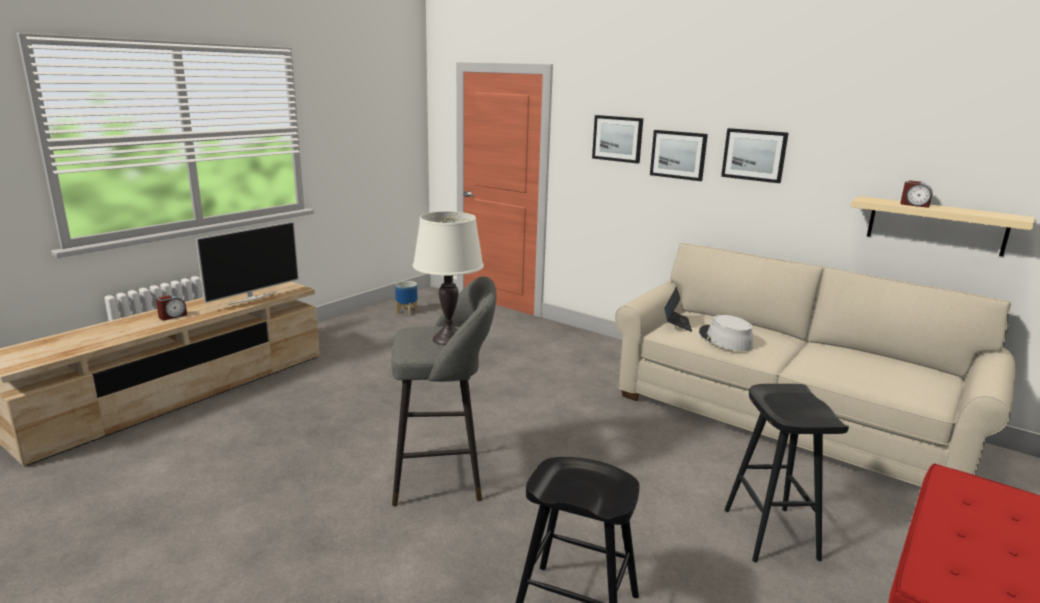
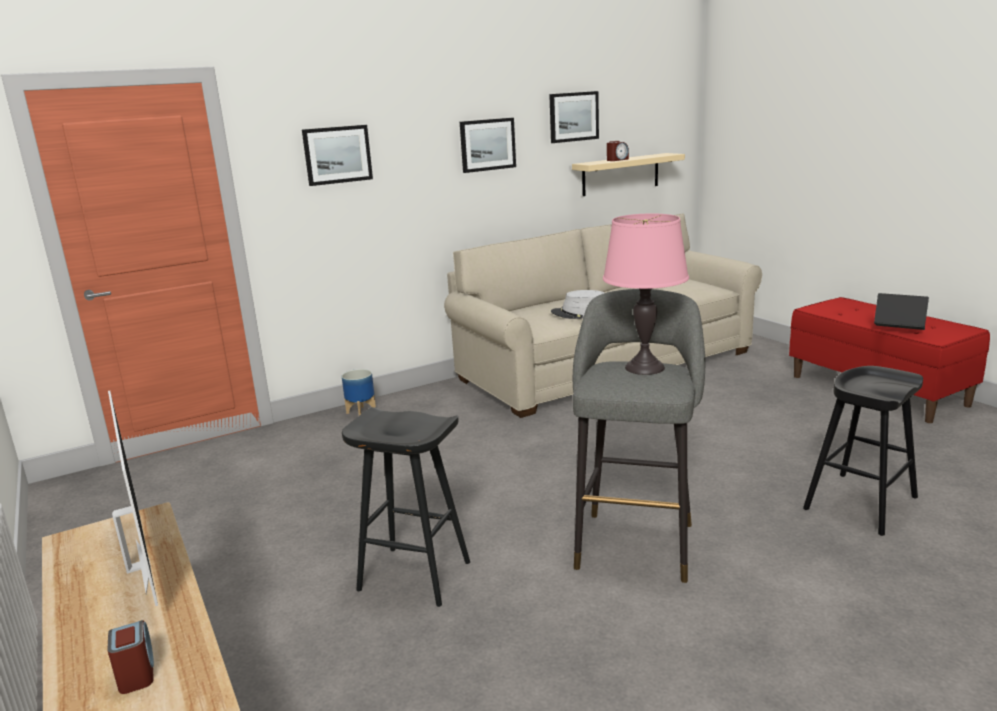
camera: 65 degrees left, 0 degrees up
(406, 312) = (110, 517): planter -> planter (361, 412)
(449, 339) = (644, 367): white table lamp -> pink table lamp
(677, 323) = (529, 321): laptop -> laptop (898, 331)
(678, 155) = (414, 159): picture -> picture (573, 117)
(768, 533) = (765, 411): black stool -> black stool (412, 576)

